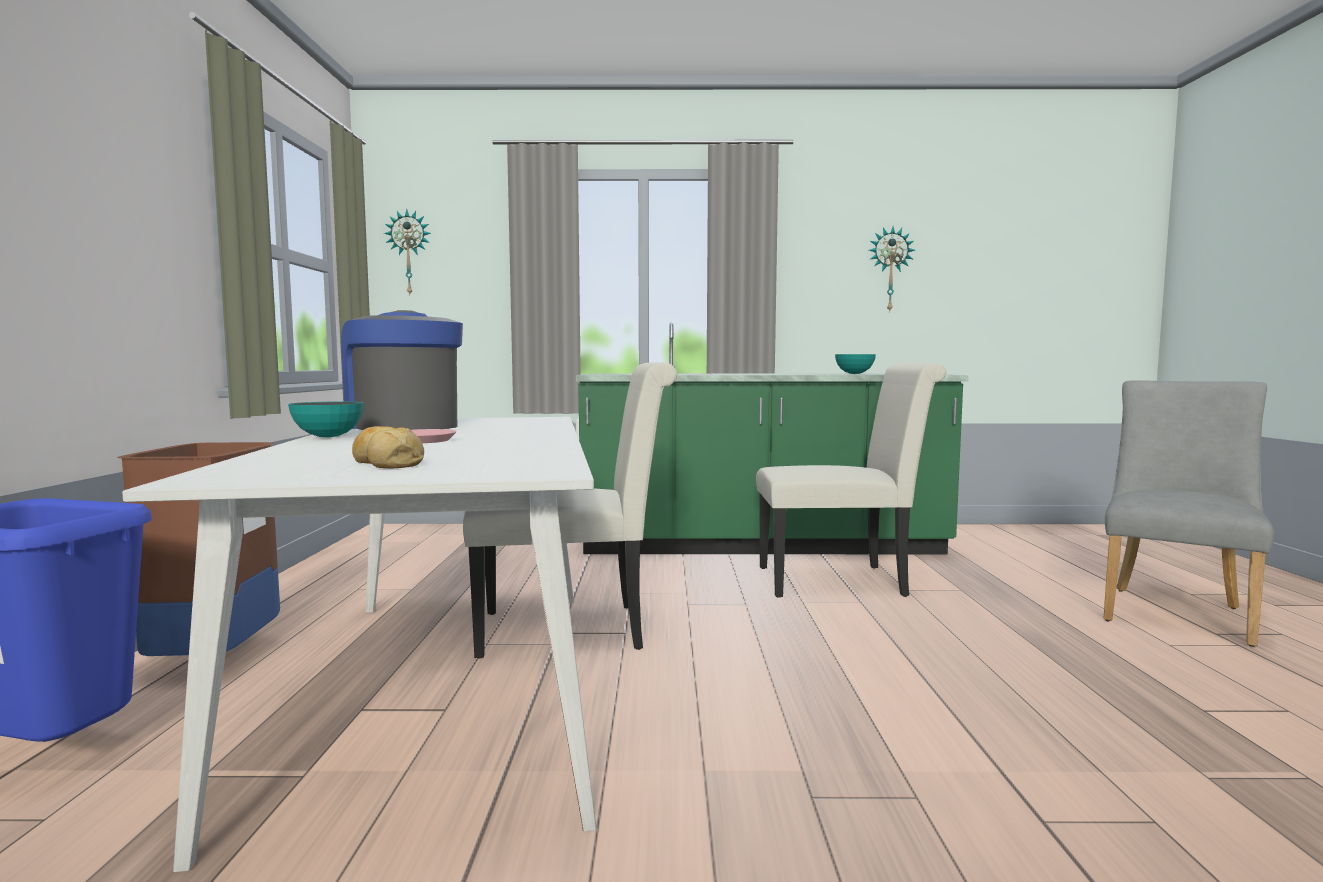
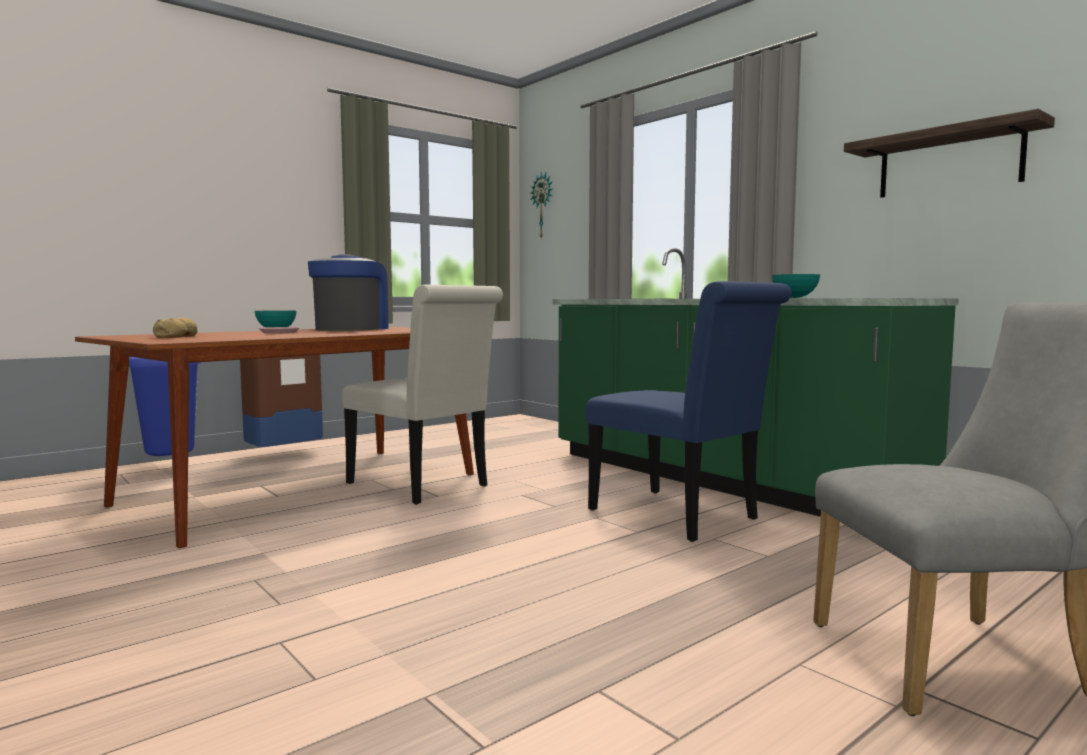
camera: 50 degrees right, 0 degrees up
(447, 687) = (303, 489): white dining table -> brown dining table
(841, 581) = (681, 517): white chair -> blue chair
(890, 270) = (949, 162): wall clock -> shelf

